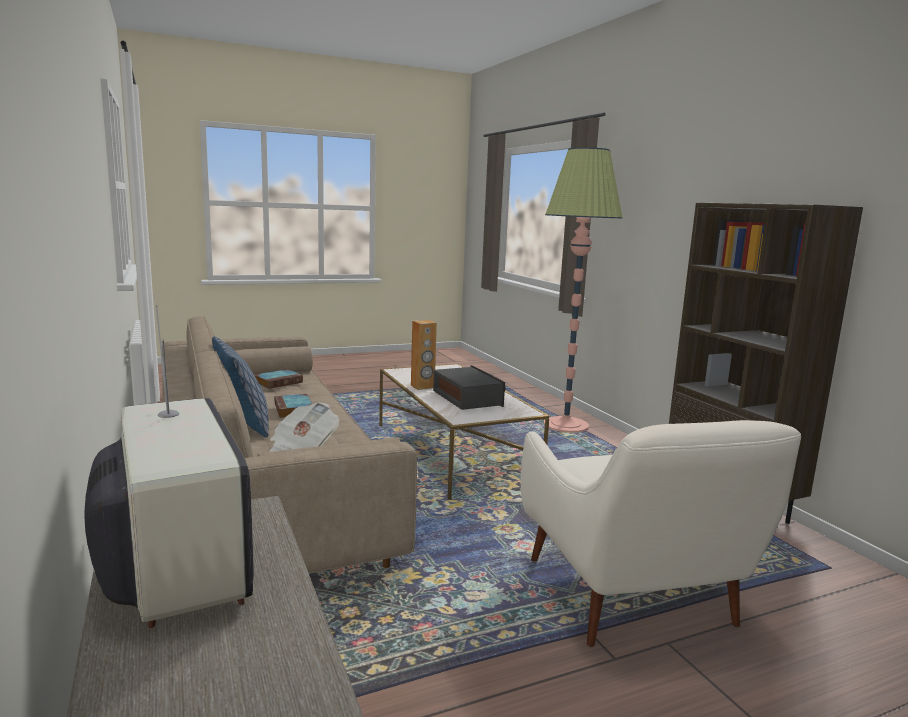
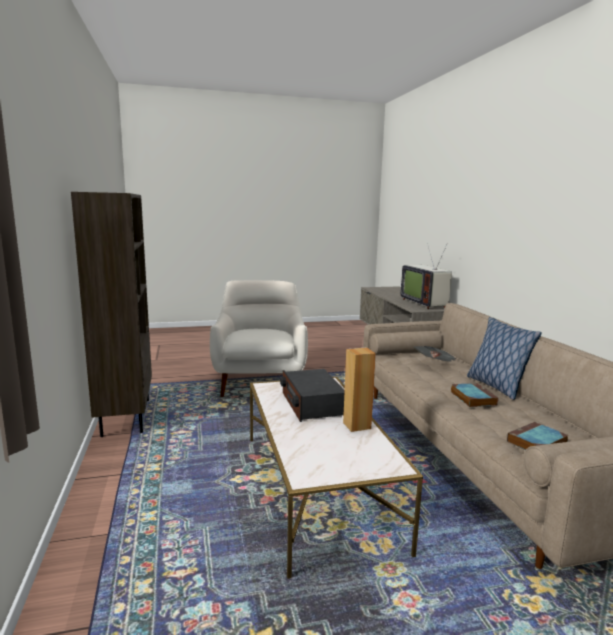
camera: 170 degrees left, 0 degrees up
(566, 425) = (123, 542): floor lamp -> none

